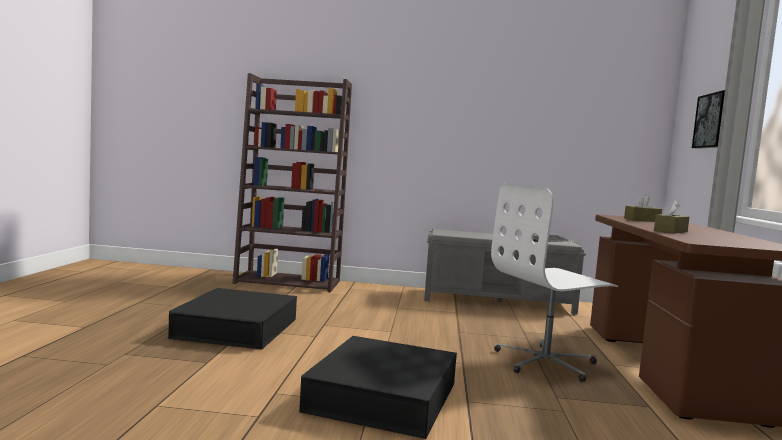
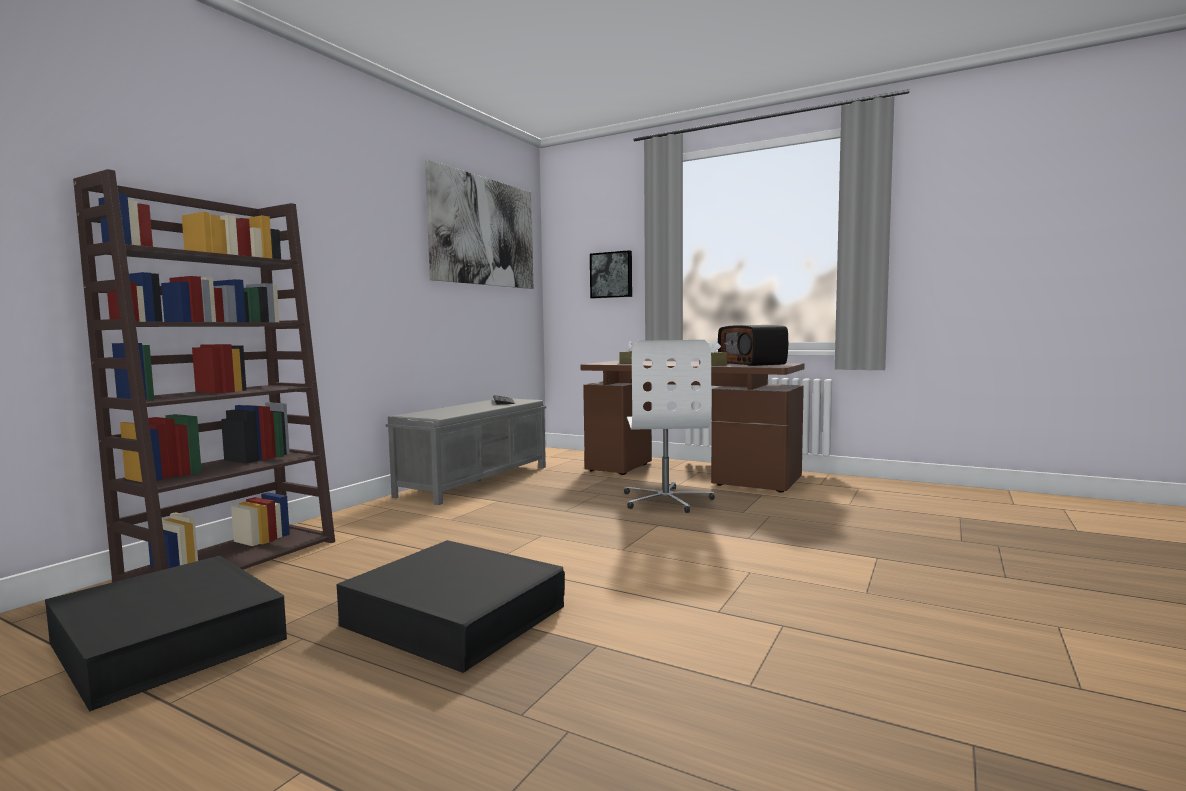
camera: 65 degrees left, 0 degrees up
(382, 396) = (735, 565): black storage box -> black storage box (167, 641)
(575, 82) = (483, 232): none -> picture
(730, 240) = (753, 364): none -> radio

